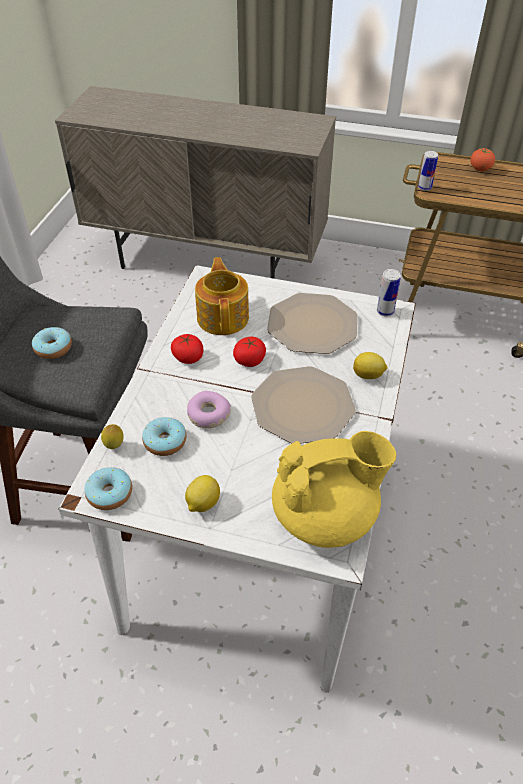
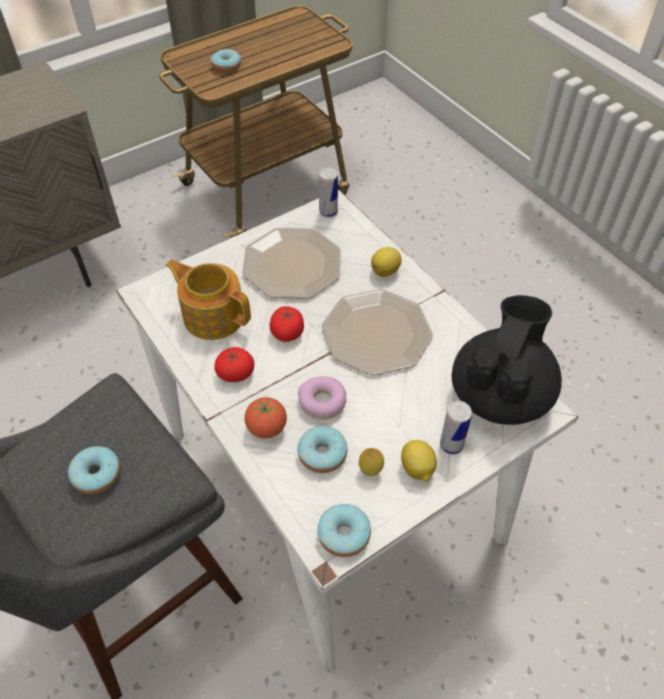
camera: 50 degrees left, 5 degrees up
(114, 446) = (289, 497): lemon -> lemon (370, 470)
(326, 515) = (500, 394): yellow teapot -> black teapot
(424, 188) = (202, 87): can -> can (451, 445)
(462, 184) = (226, 66): none -> donut
(480, 169) = (223, 45): tomato -> tomato (267, 428)

